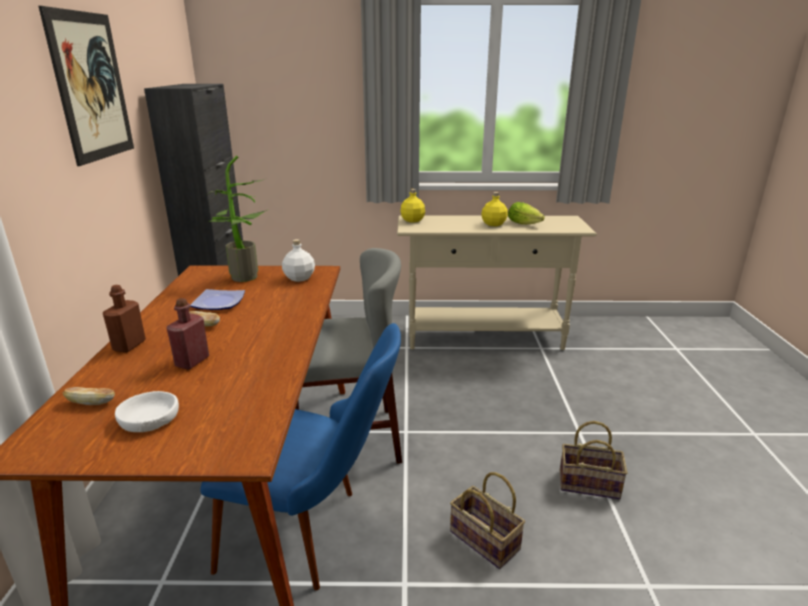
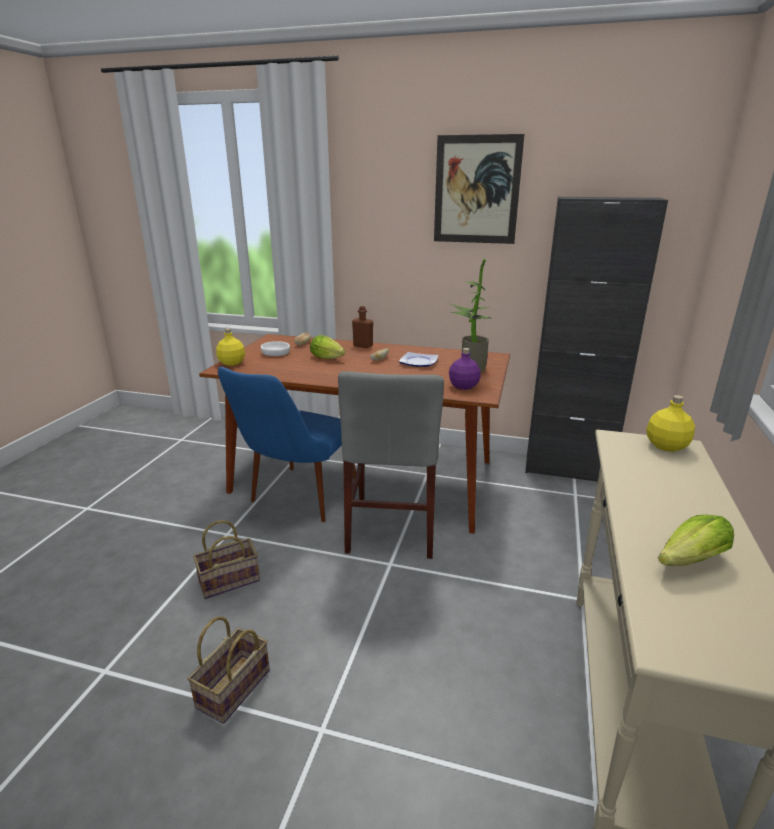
camera: 105 degrees right, 0 degrees up
(192, 361) = (328, 358): red bottle -> lettuce
(299, 278) = (464, 386): white bottle -> purple bottle
(493, 224) = (666, 518): yellow bottle -> yellow bottle (231, 363)

